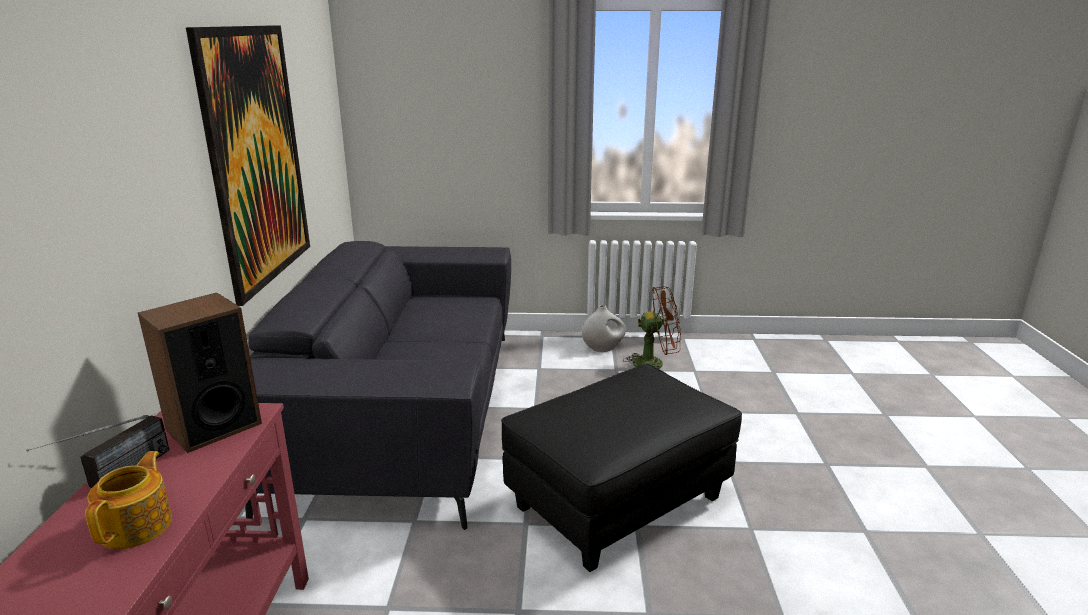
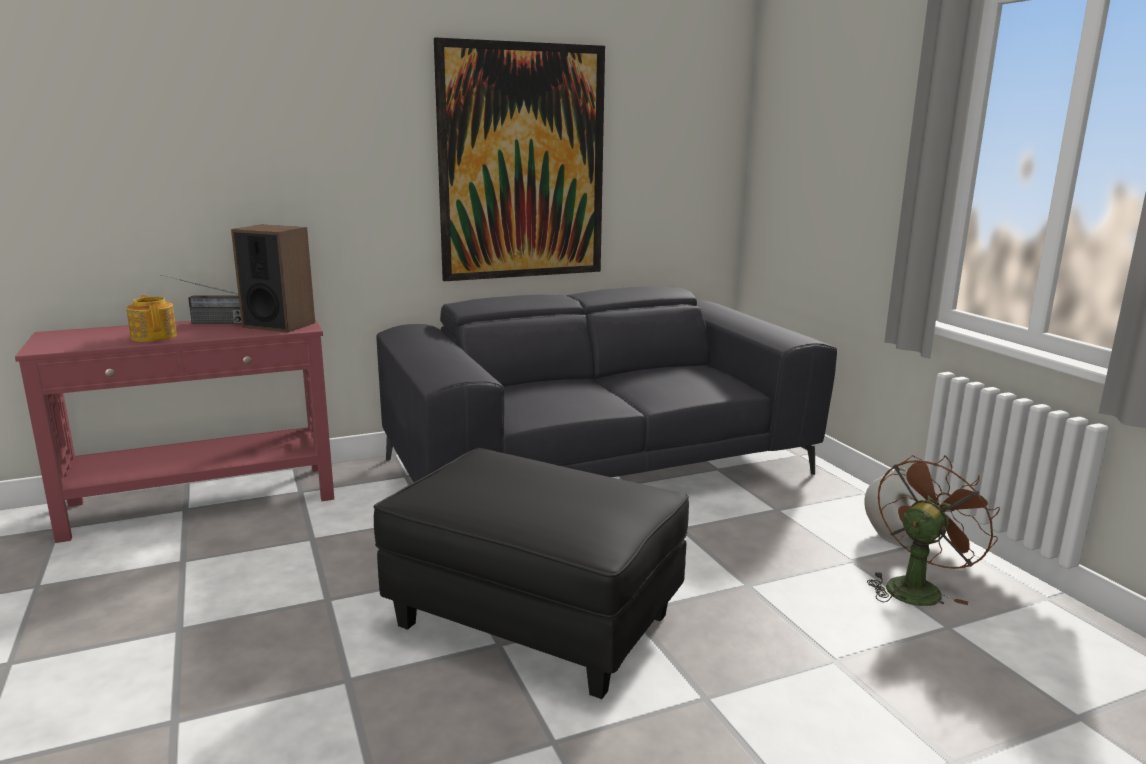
camera: 65 degrees right, 5 degrees down
(138, 526) = (154, 336): teapot -> teapot turned 105 degrees counterclockwise
(654, 363) = (917, 587): brown fan -> brown fan turned 105 degrees counterclockwise

